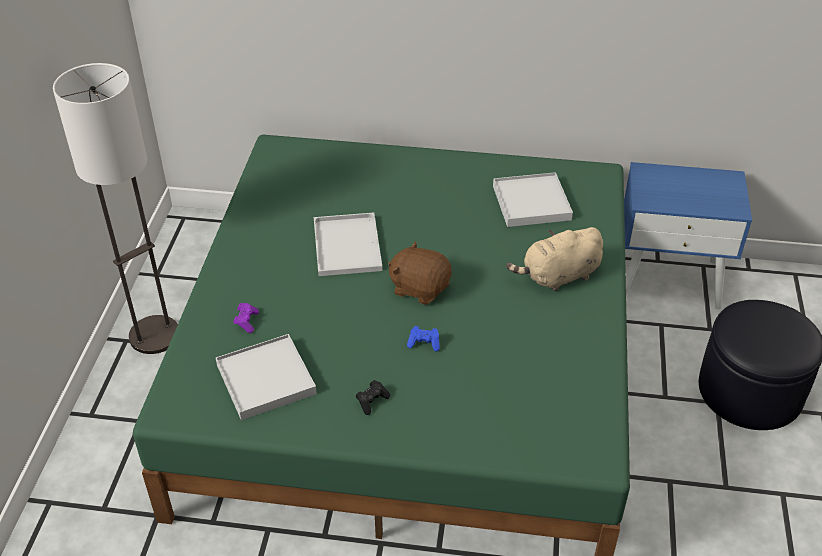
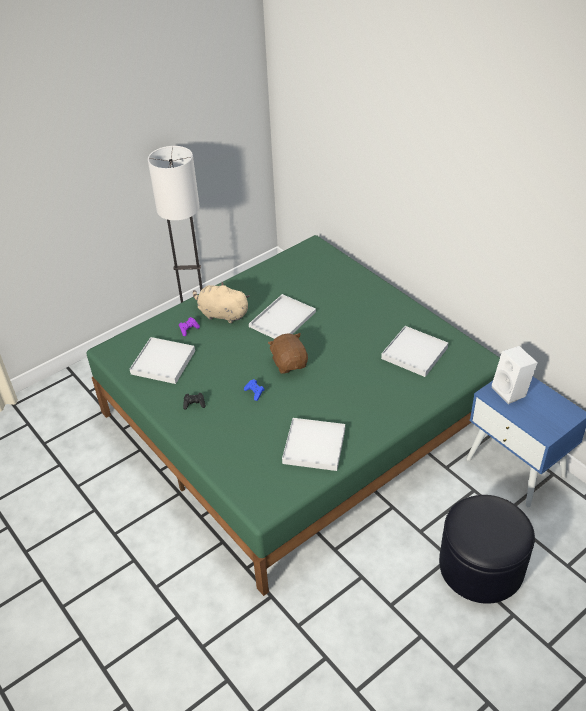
camera: 45 degrees right, 0 degrees up
(558, 276) = (372, 403): beige plush toy -> beige plush toy (221, 314)
(561, 357) = (314, 446): none -> white tray
(660, 189) = (511, 391): none -> white speaker

